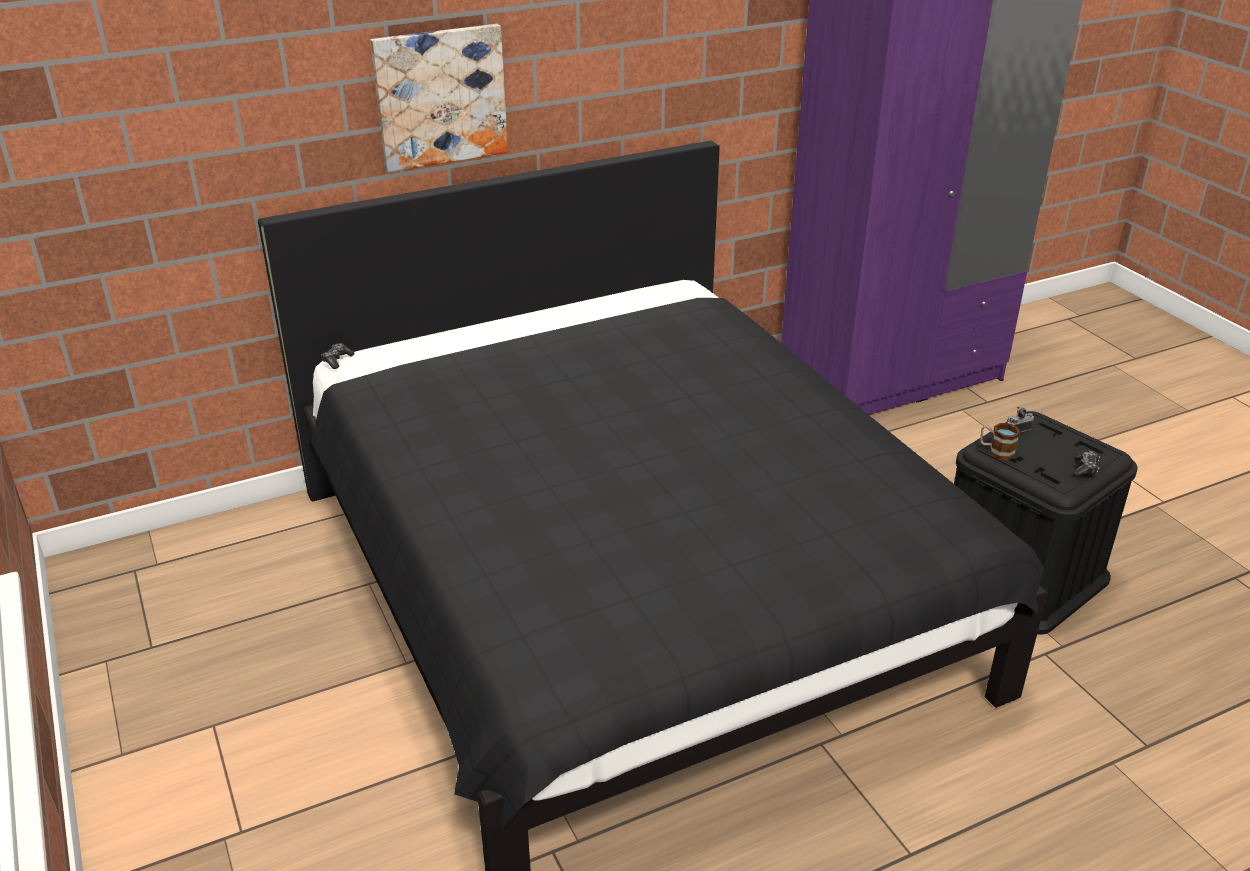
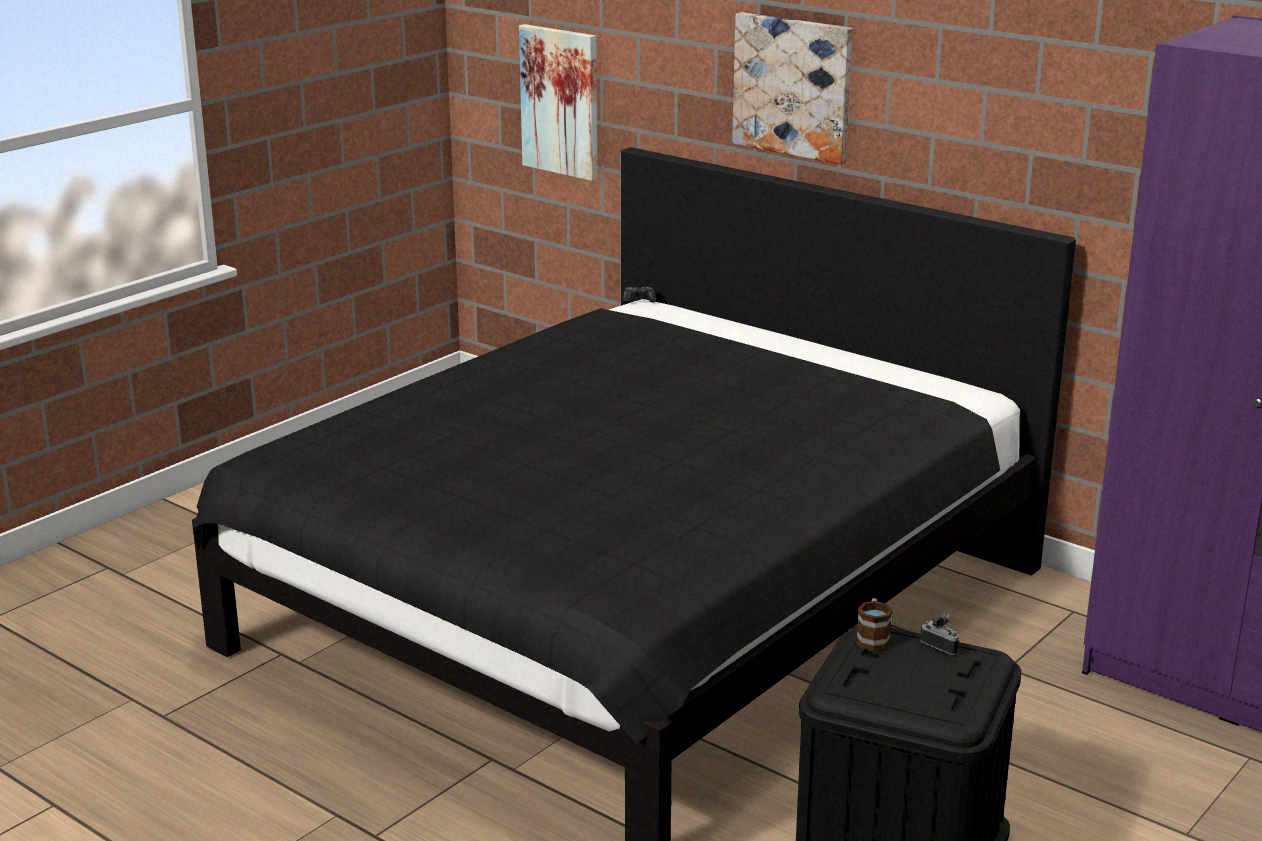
camera: 65 degrees right, 10 degrees down
(137, 202) = (561, 101): none -> picture
(1085, 469) = (896, 700): game controller -> none

